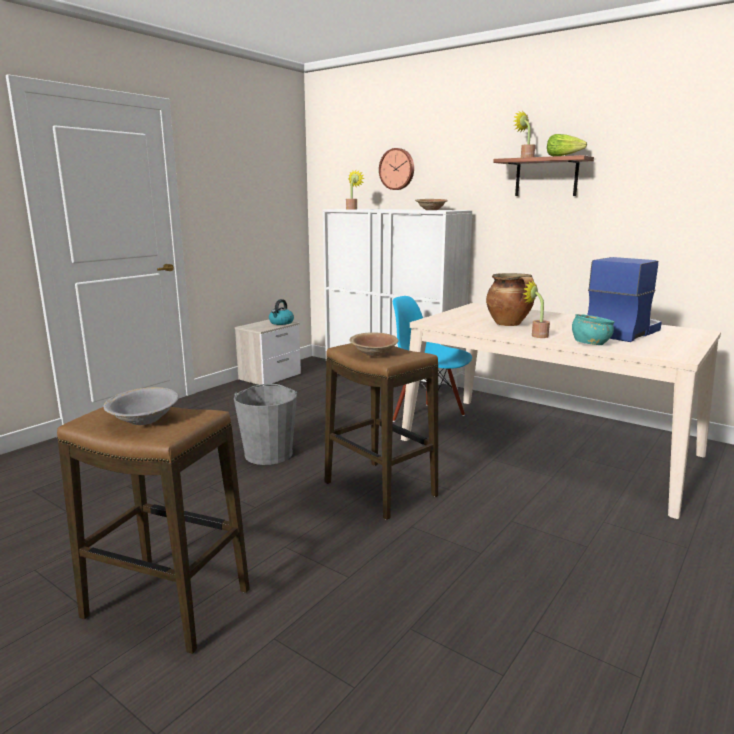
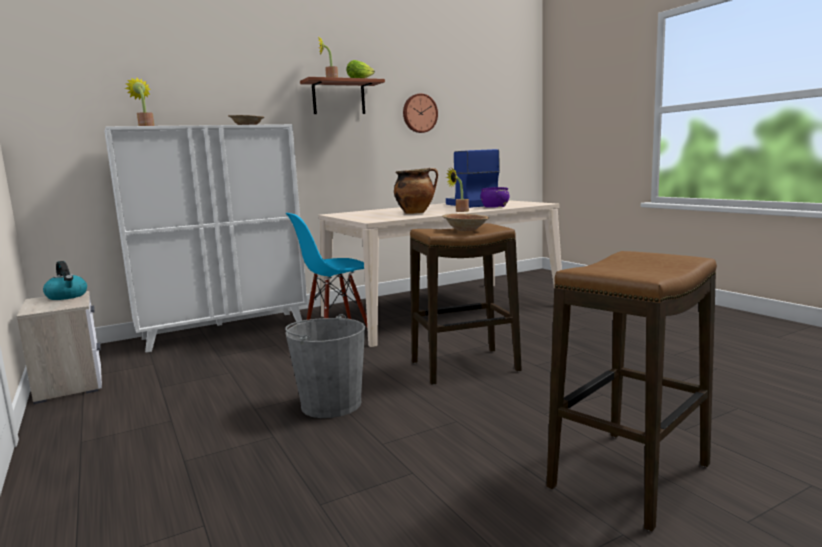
camera: 65 degrees left, 5 degrees down
(144, 420) = (641, 265): grey bowl -> none
(397, 169) = (168, 83): wall clock -> wall clock (419, 113)
(590, 343) = (495, 208): turquoise bowl -> purple bowl

